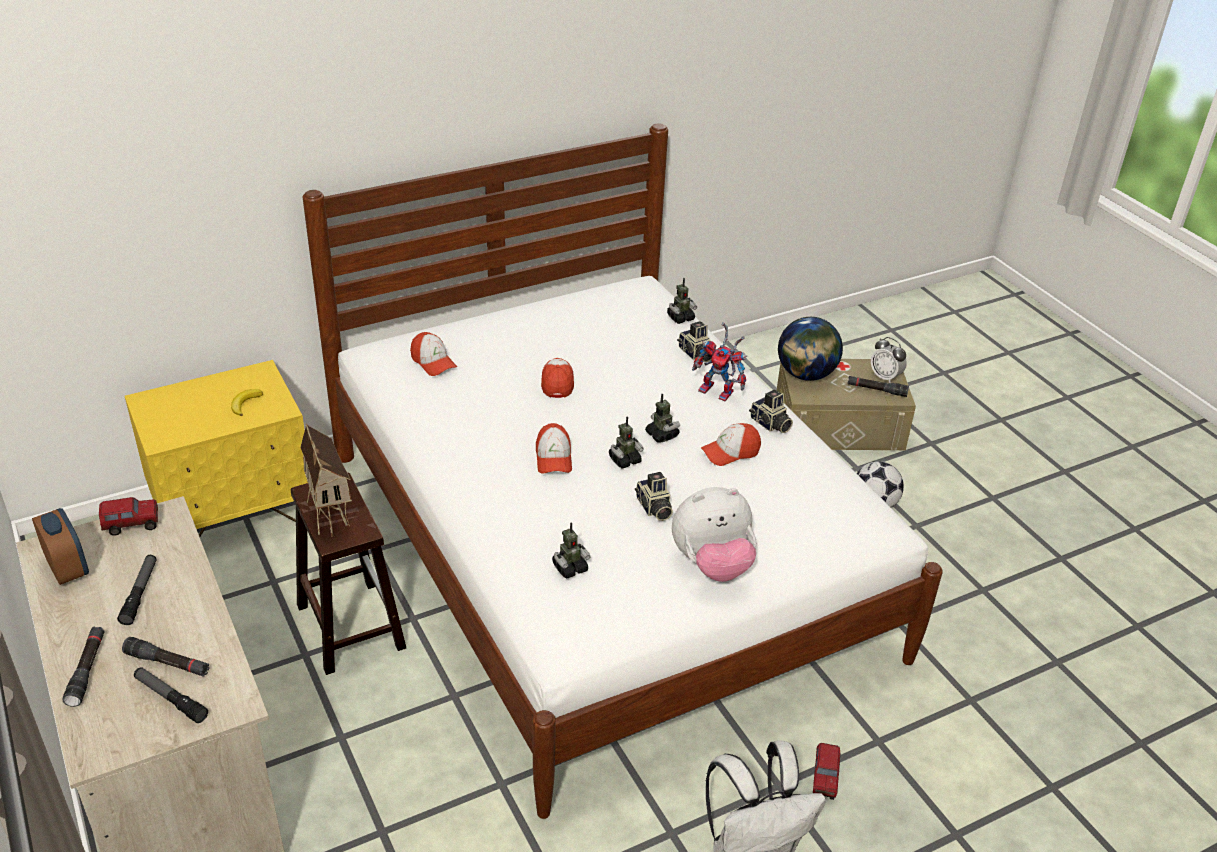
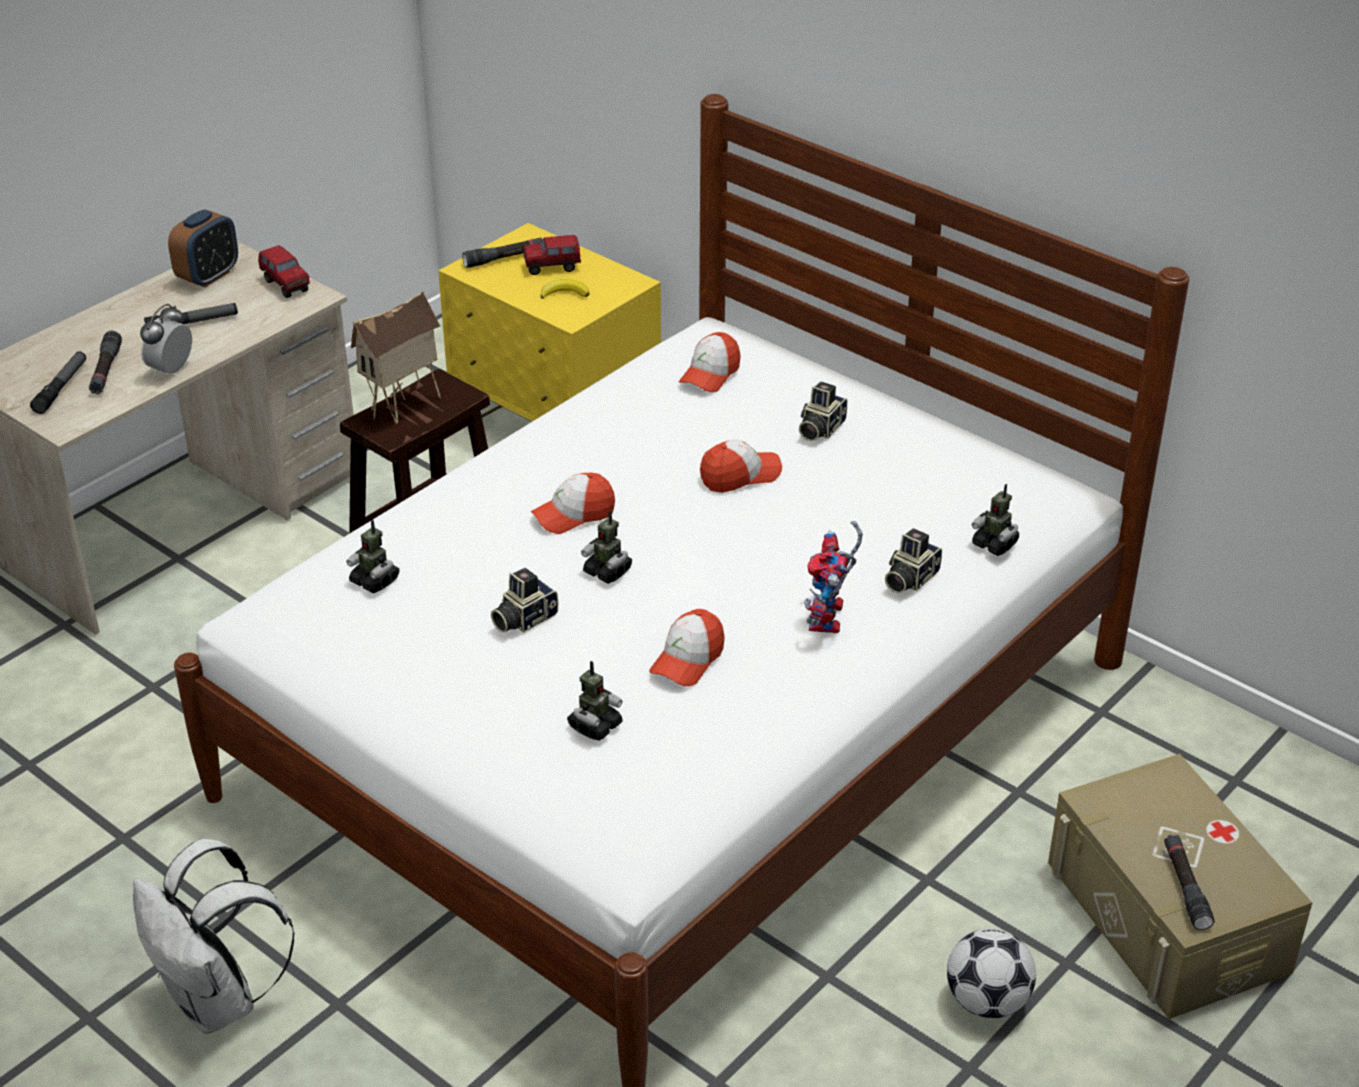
camera: 70 degrees right, 0 degrees up
(87, 670) = (82, 334): black flashlight -> black flashlight (504, 258)
(662, 435) = (684, 590): toy robot -> toy robot (595, 726)
(712, 564) = (442, 695): plush toy -> none
(730, 452) = (687, 660): cap -> cap turned 105 degrees counterclockwise
(770, 424) = (785, 686): camera -> camera (819, 429)
(805, 374) = (1155, 792): globe -> none
(824, 780) = (364, 1050): toy truck -> toy truck (552, 268)
(885, 377) = (1237, 893): alarm clock -> alarm clock (171, 370)

